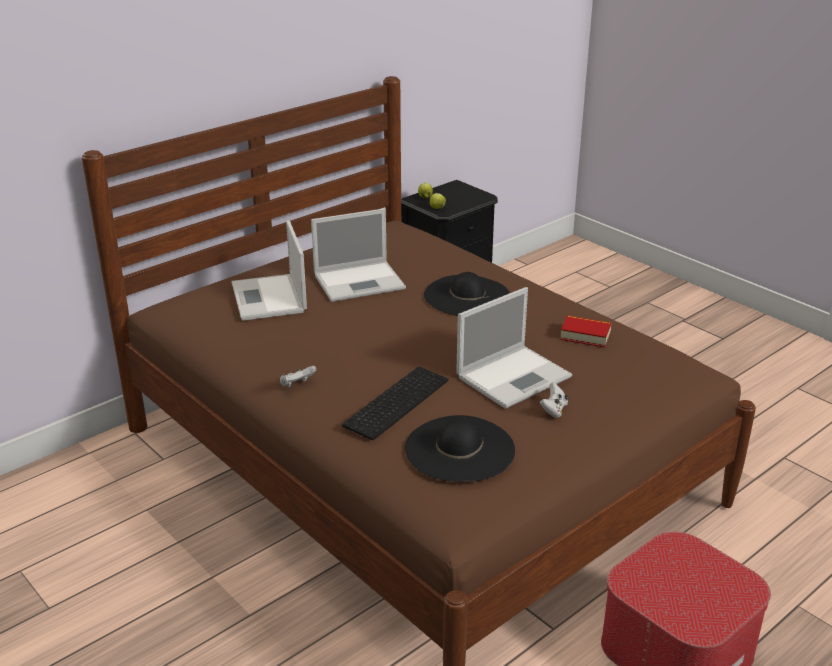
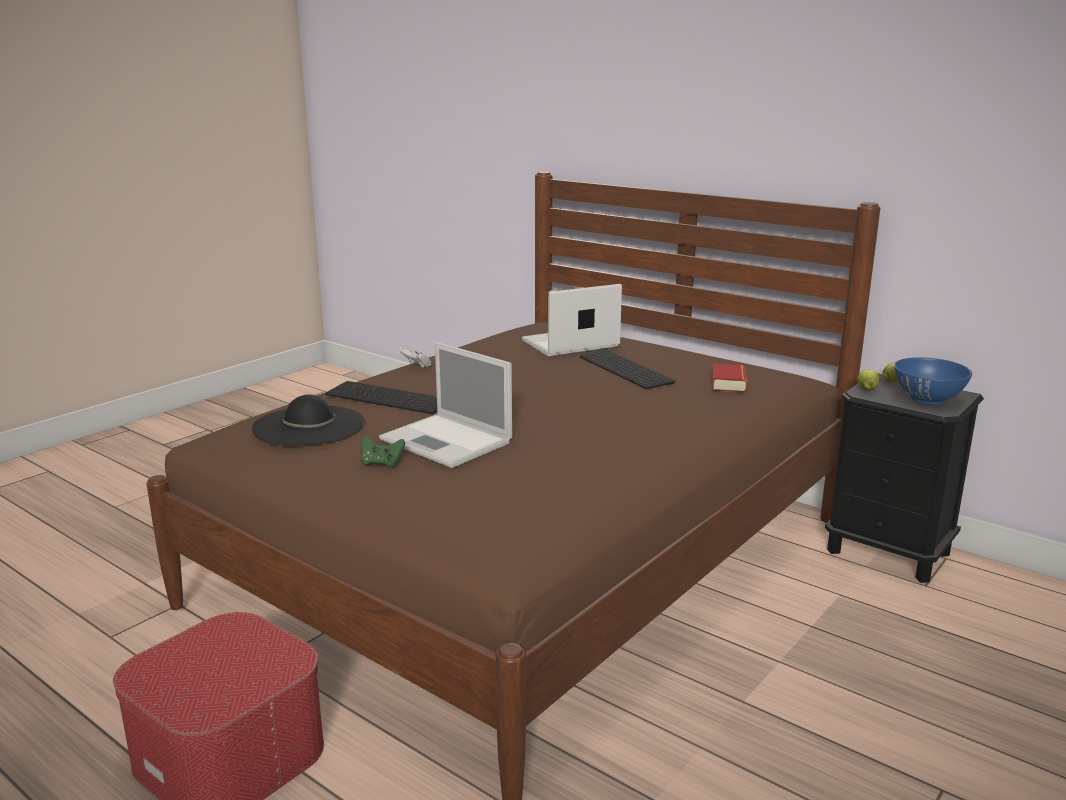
camera: 80 degrees right, 10 degrees down
(361, 281) = (628, 369): laptop -> keyboard
(461, 195) = (928, 398): none -> blue bowl
(467, 296) = (625, 412): black hat -> none
(554, 410) = (382, 463): white game controller -> green game controller
(585, 336) = (558, 475): book -> book (728, 383)

